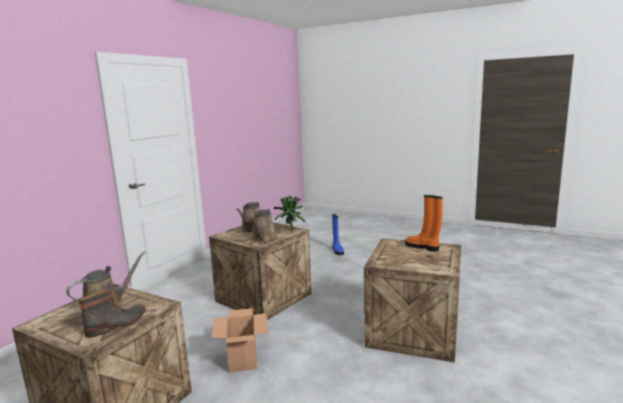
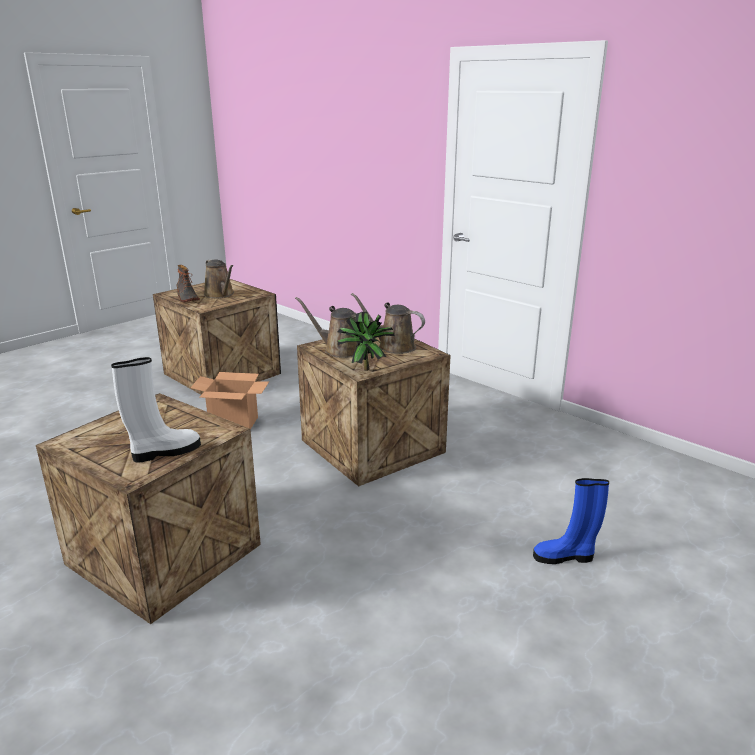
camera: 105 degrees right, 10 degrees up
(423, 247) = (164, 452): orange boot -> white boot

